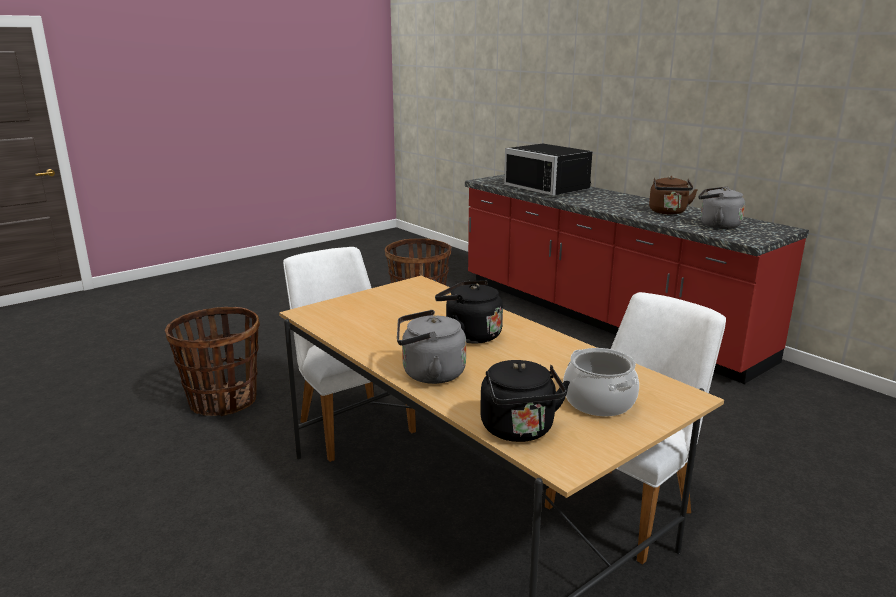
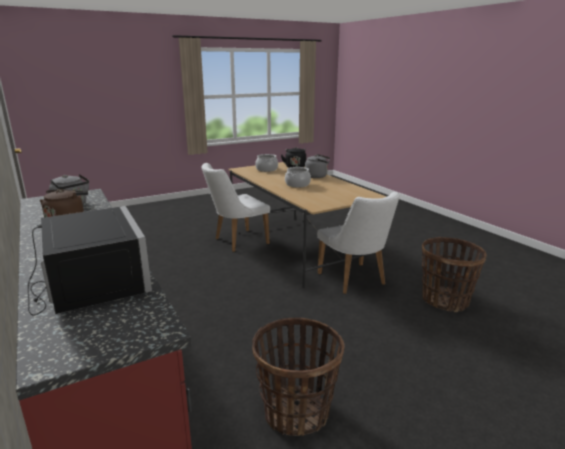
camera: 170 degrees left, 0 degrees up
(469, 335) = (297, 184): black kettle -> cooking pot

